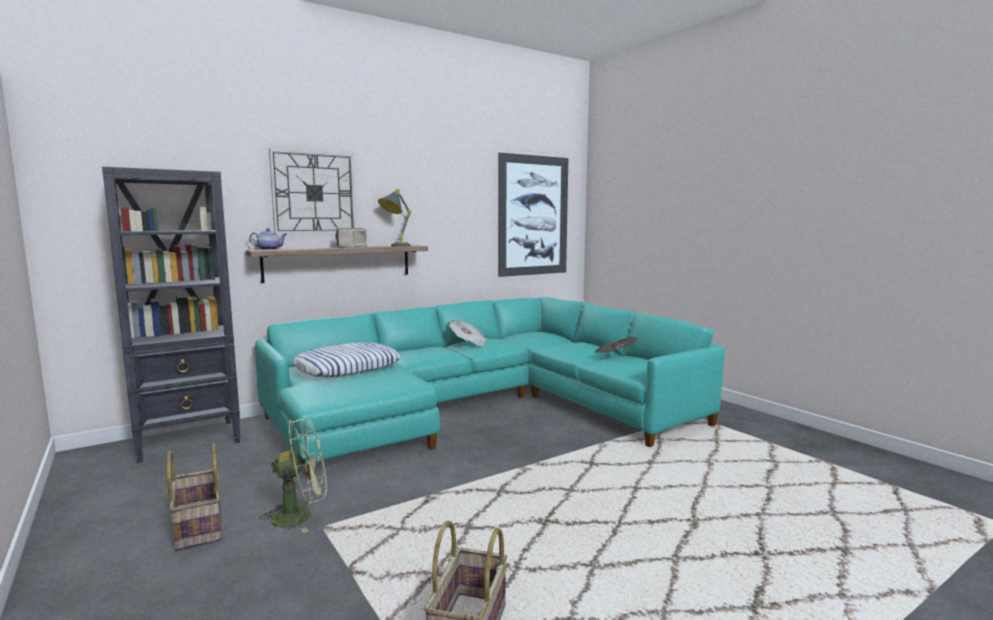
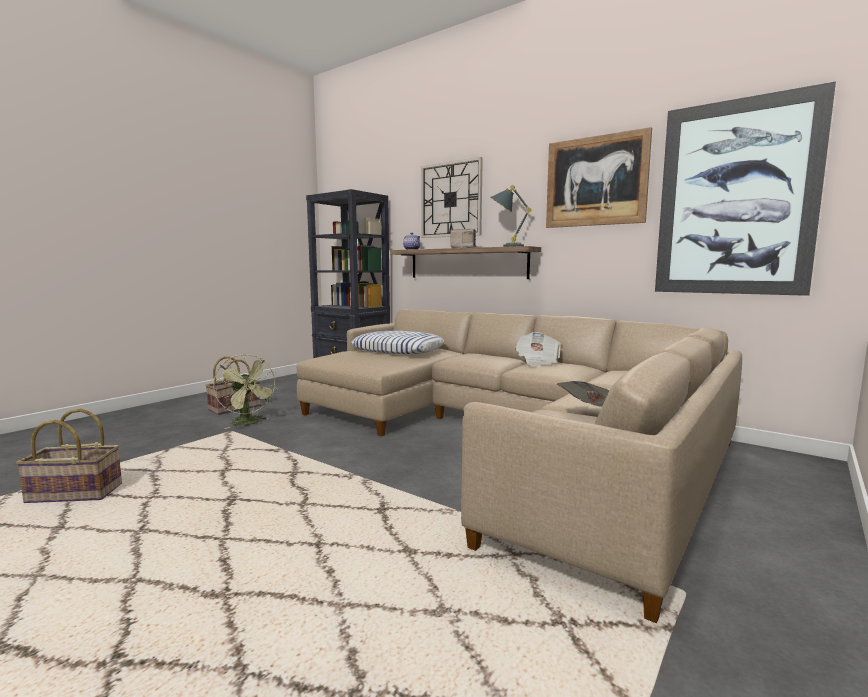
camera: 70 degrees right, 0 degrees up
(456, 194) = (595, 181): none -> picture
(482, 408) = (507, 436): turquoise sofa -> beige sofa

